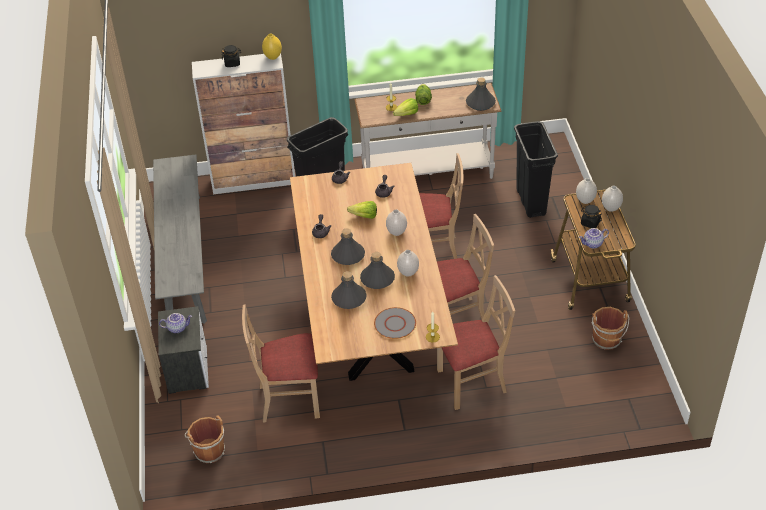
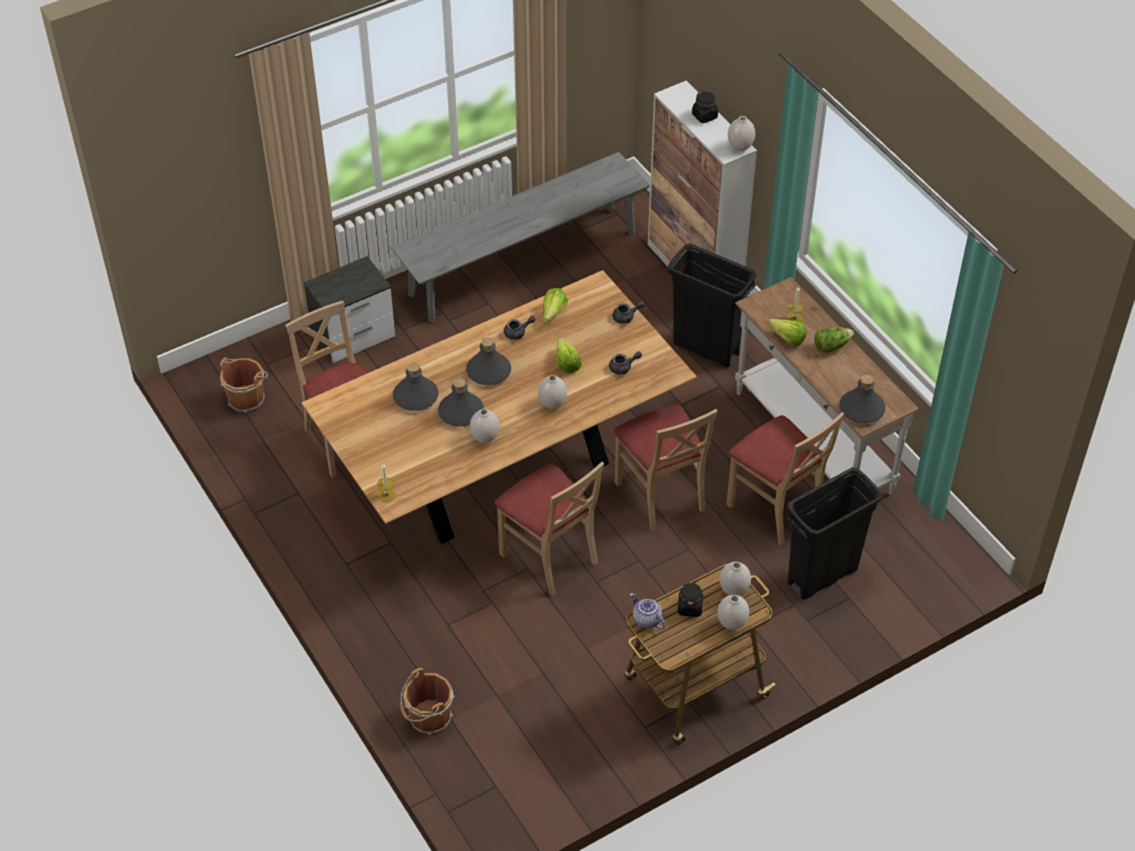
camera: 65 degrees right, 5 degrees up
(177, 328) = (349, 281): teapot -> none
(273, 57) = (740, 147): yellow vase -> white vase
(315, 211) = (551, 315): none -> lettuce
(395, 324) = (392, 453): grey plate -> none
(472, 382) = (449, 607): beige chair -> beige chair (776, 507)
(607, 340) = (590, 736): brown bucket -> brown bucket (428, 718)

